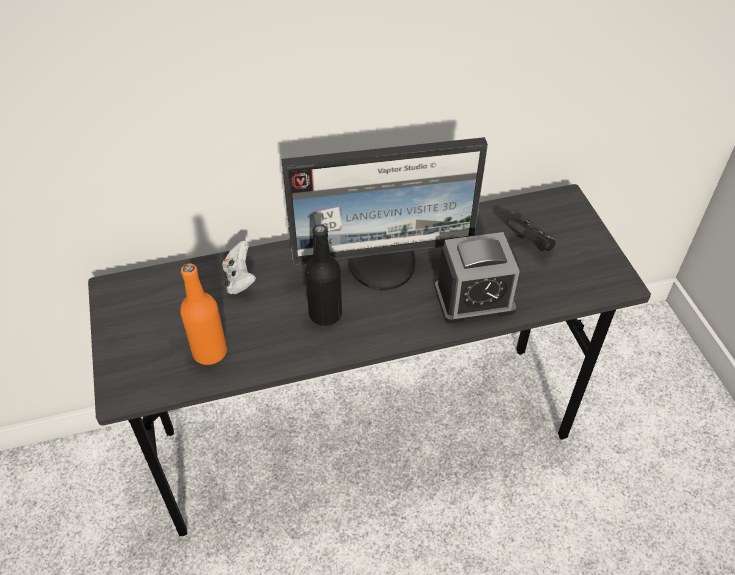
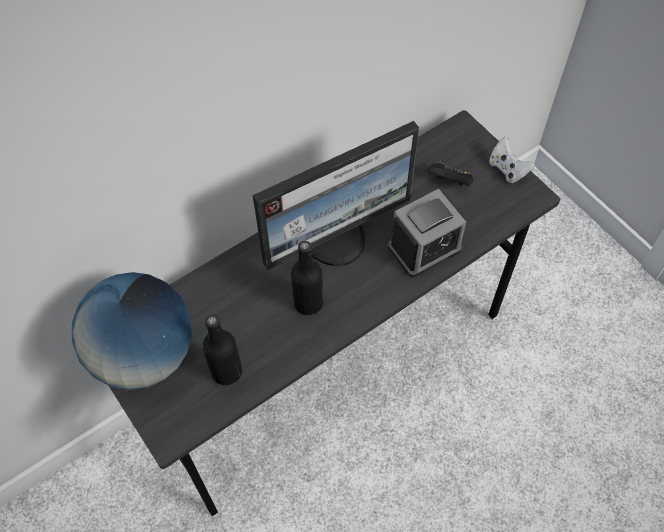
camera: 20 degrees left, 10 degrees up
(139, 311) = (144, 355): none -> globe
(210, 352) = (227, 371): orange bottle -> black bottle
(239, 279) = (218, 294): white game controller -> white game controller (507, 169)

